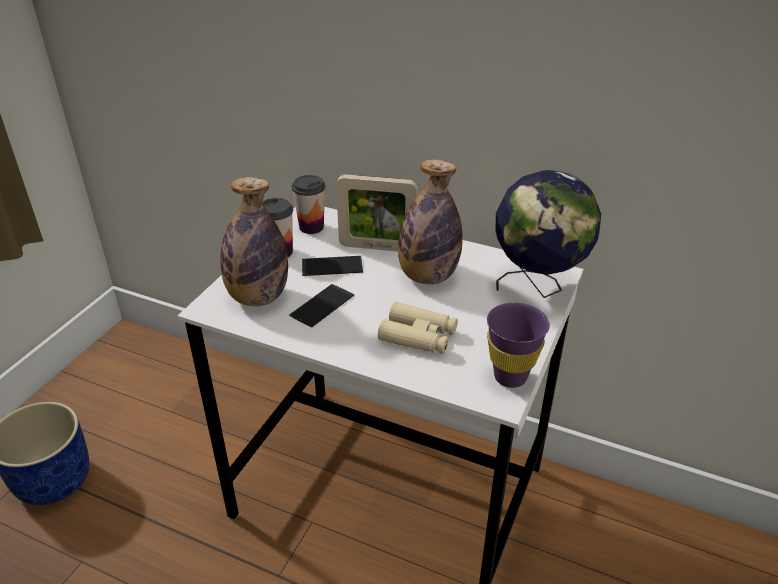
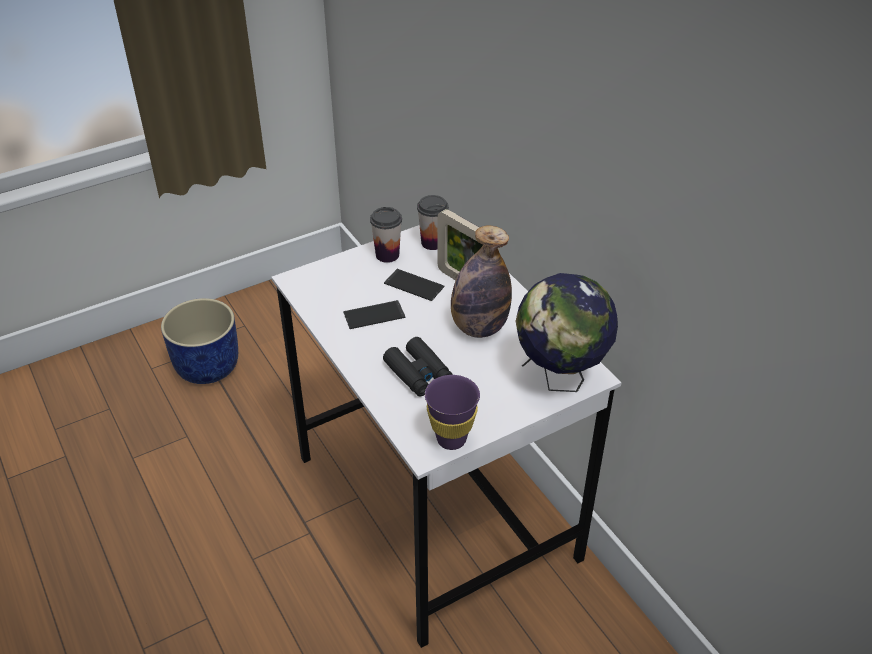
camera: 35 degrees right, 5 degrees up
(258, 297) = (336, 287): bottle -> none
(418, 336) = (418, 373): beige binoculars -> black binoculars

